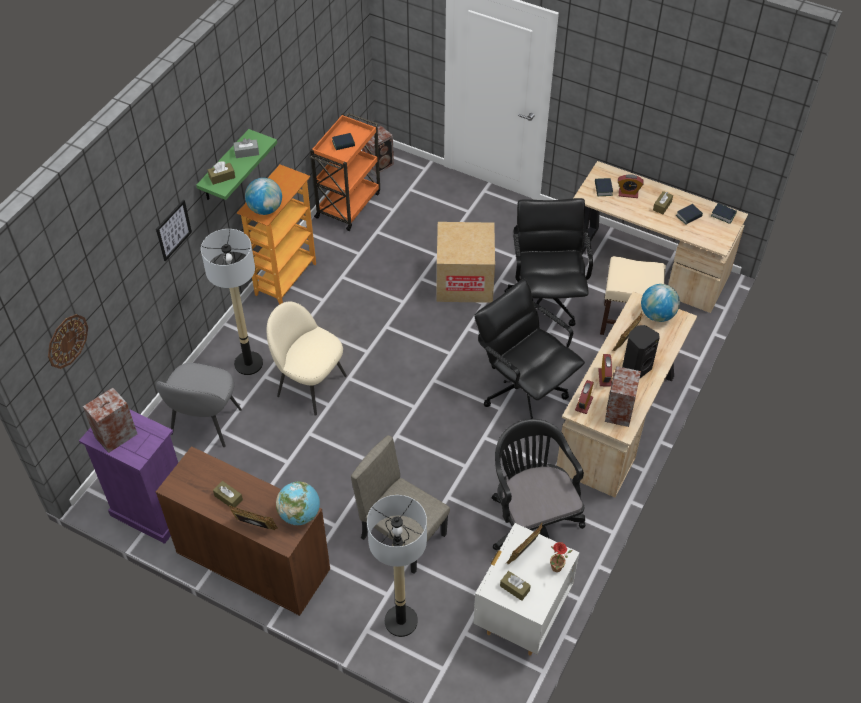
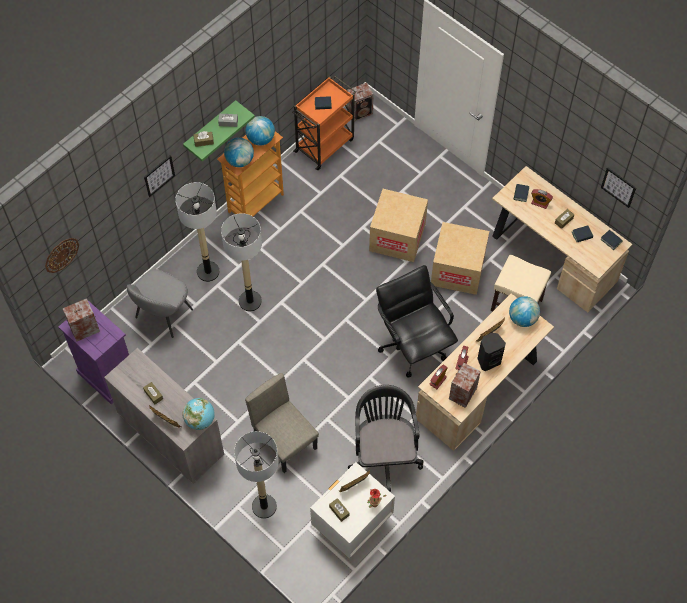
camera: 15 degrees right, 10 degrees up
(253, 561) = (171, 434): brown cabinet -> grey cabinet
(284, 182) = (260, 139): none -> globe
(310, 385) = (250, 301): beige chair -> floor lamp
(546, 300) = (457, 270): black office chair -> cardboard box
(725, 140) = (618, 187): none -> picture

